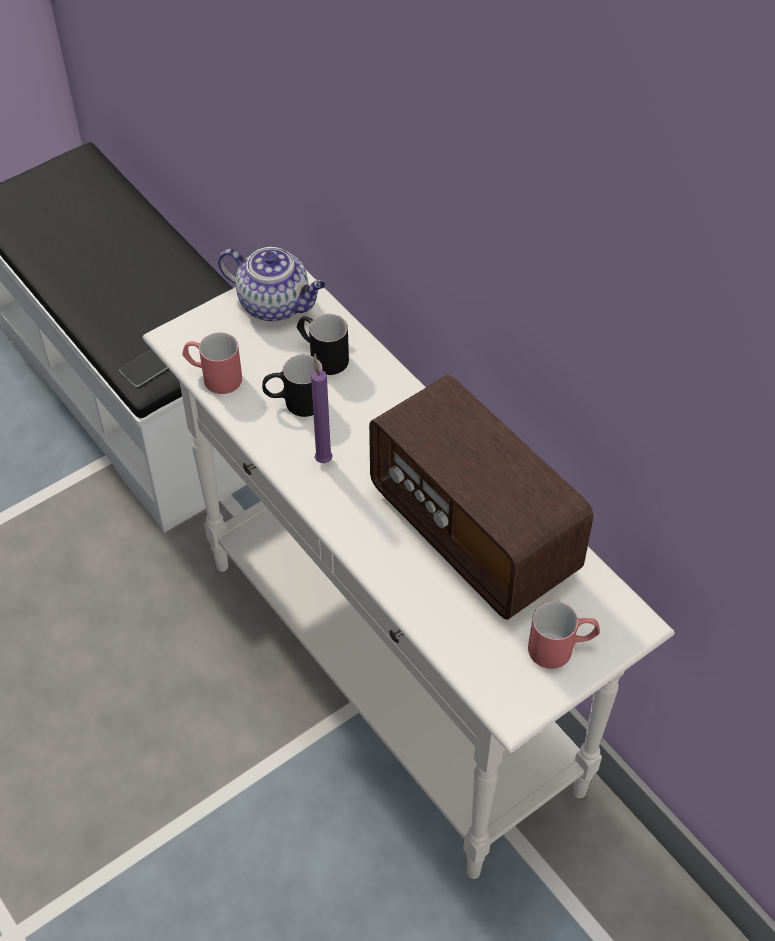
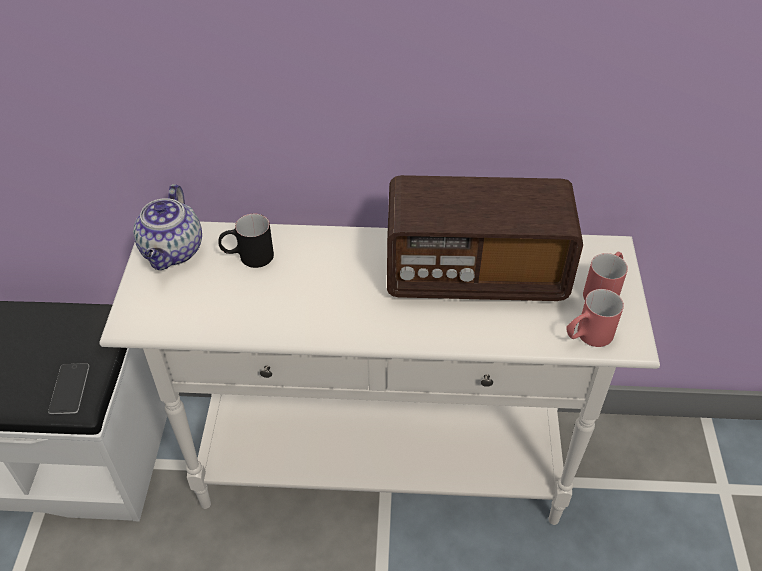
camera: 50 degrees left, 5 degrees down
(213, 377) = (193, 324): red mug -> red mug (587, 336)
(276, 304) = (173, 252): teapot -> teapot turned 120 degrees clockwise
(294, 402) = (270, 295): black mug -> none
(323, 458) = (335, 310): purple candle -> none

